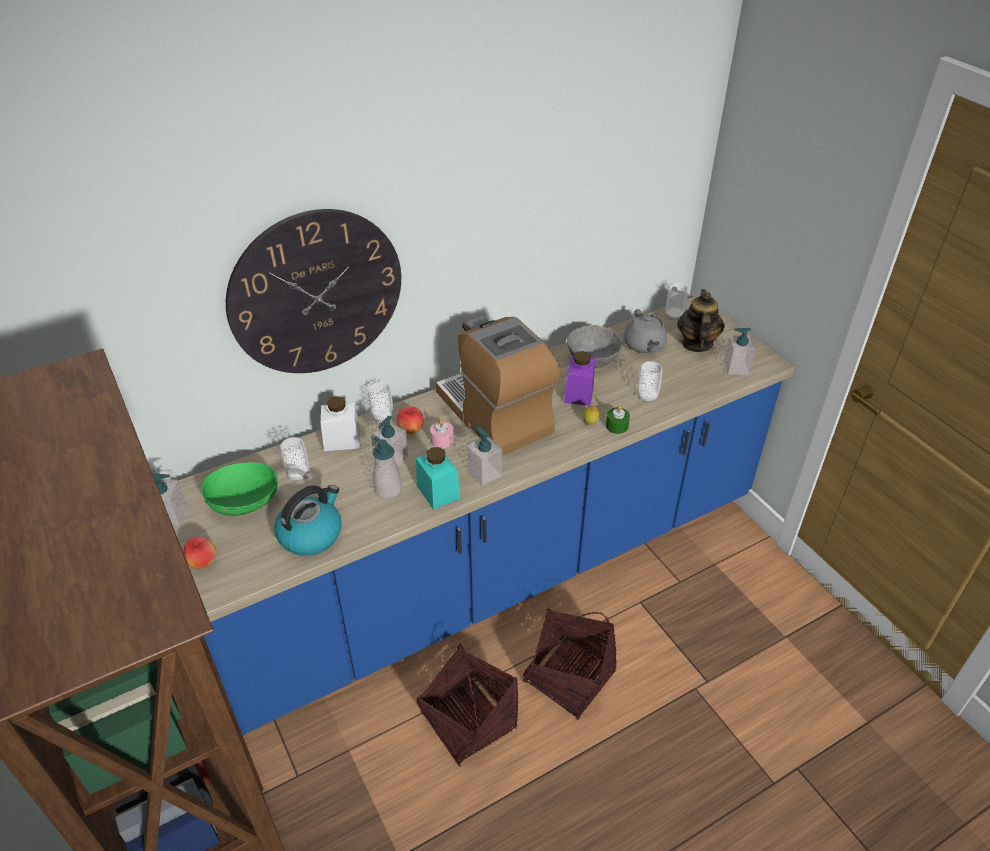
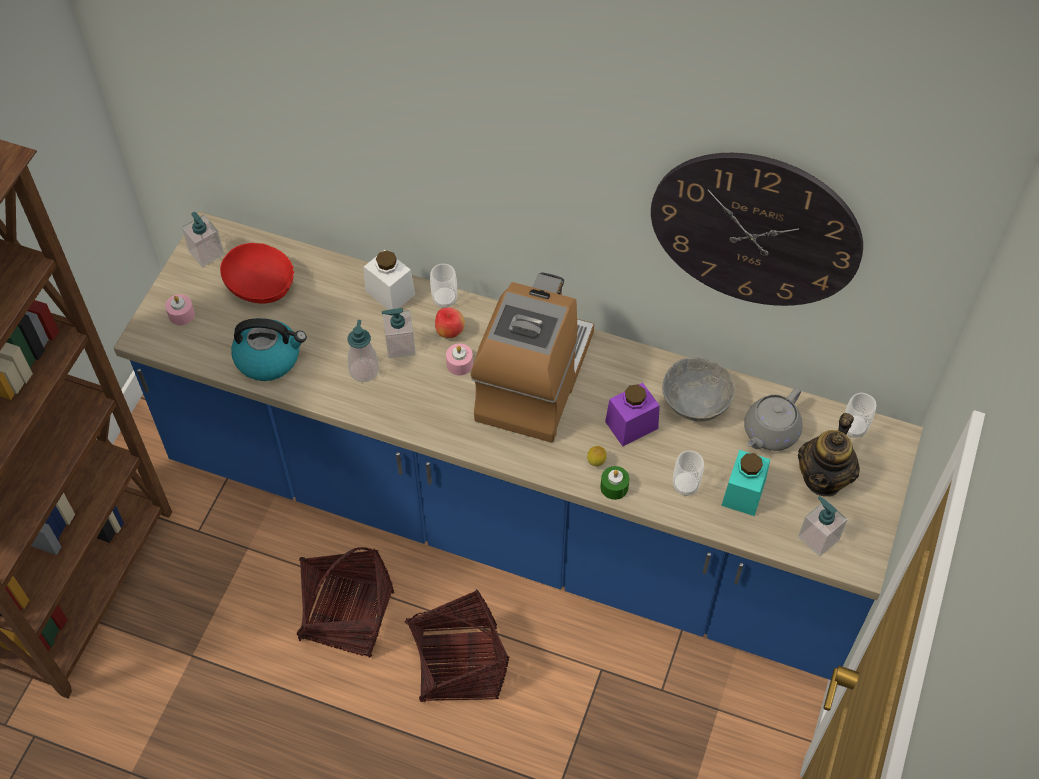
camera: 50 degrees right, 15 degrees up
(203, 563) = (181, 314): apple -> pink candle
(245, 502) = (262, 287): green bowl -> red bowl
(298, 474) = (323, 296): cup -> none
(316, 294) = (402, 154): wall clock -> wall clock (755, 230)
(438, 492) = (394, 408): turquoise jar -> turquoise jar (743, 493)
(484, 473) = (448, 426): soap dispenser -> none
(696, 344) = (824, 478): teapot -> teapot turned 150 degrees clockwise

